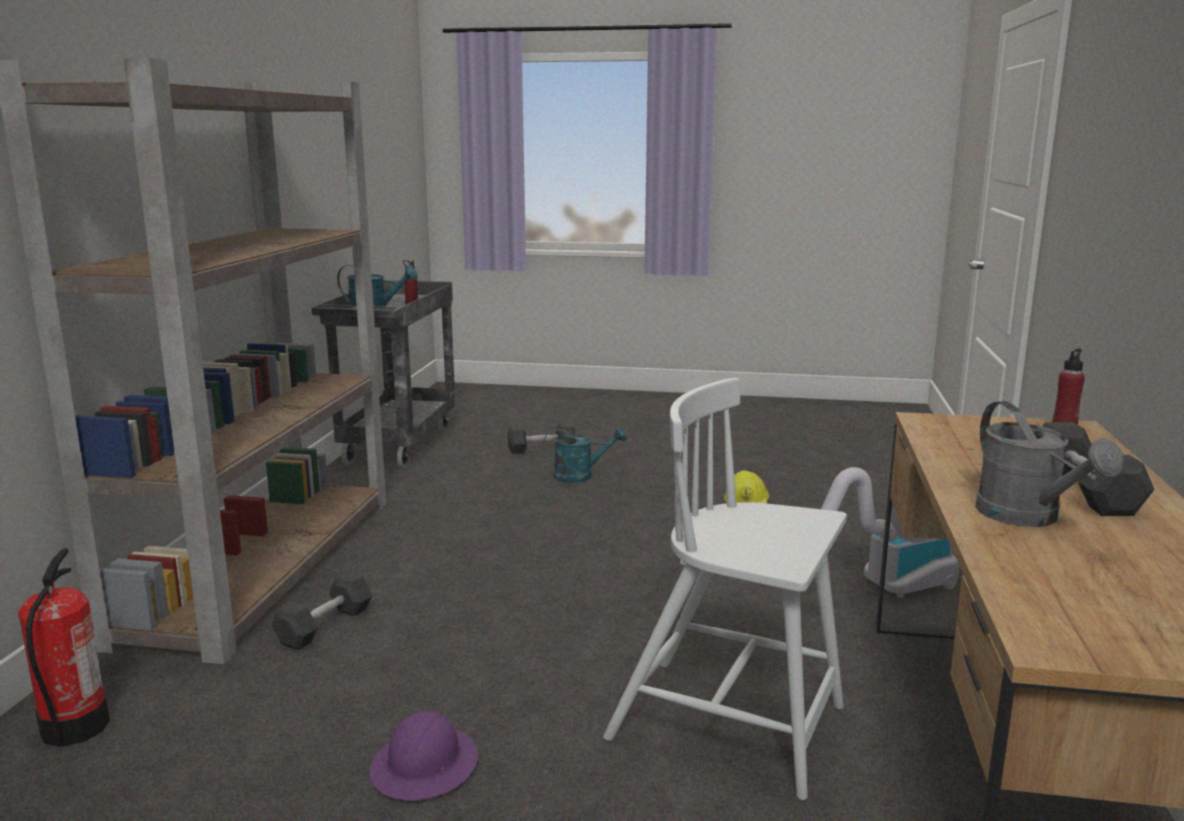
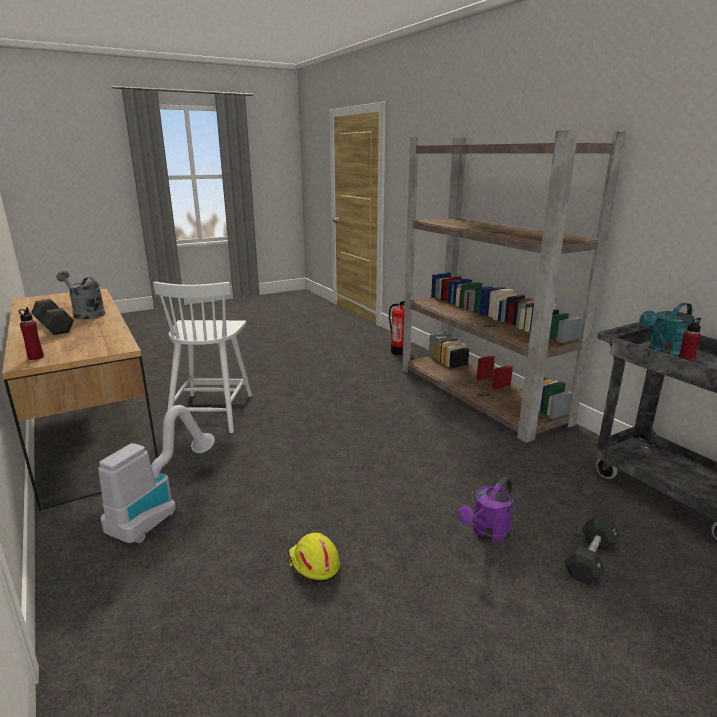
camera: 140 degrees right, 5 degrees up
(325, 626) = (400, 387): black dumbbell -> none
(425, 766) = (296, 374): purple hard hat -> none
(580, 476) = (487, 533): turquoise watering can -> purple watering can
(731, 725) = (211, 412): white chair -> white chair turned 105 degrees clockwise

